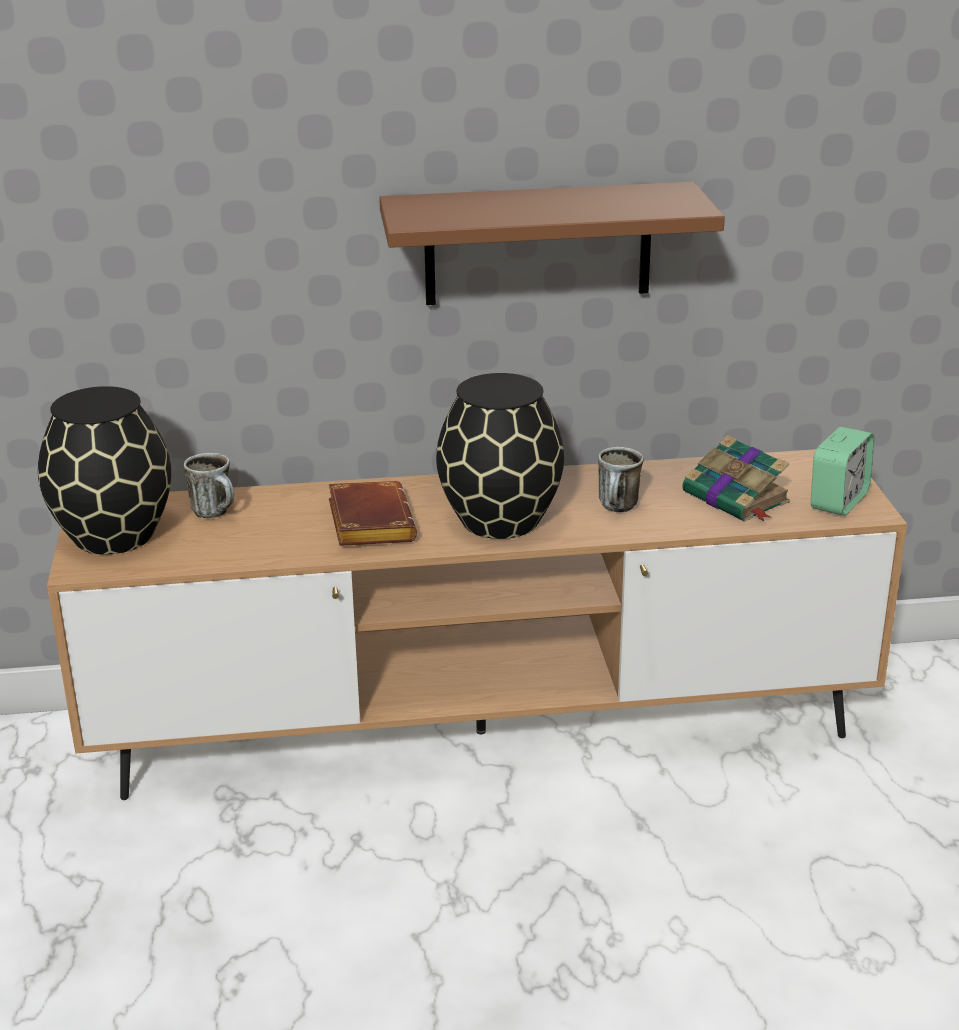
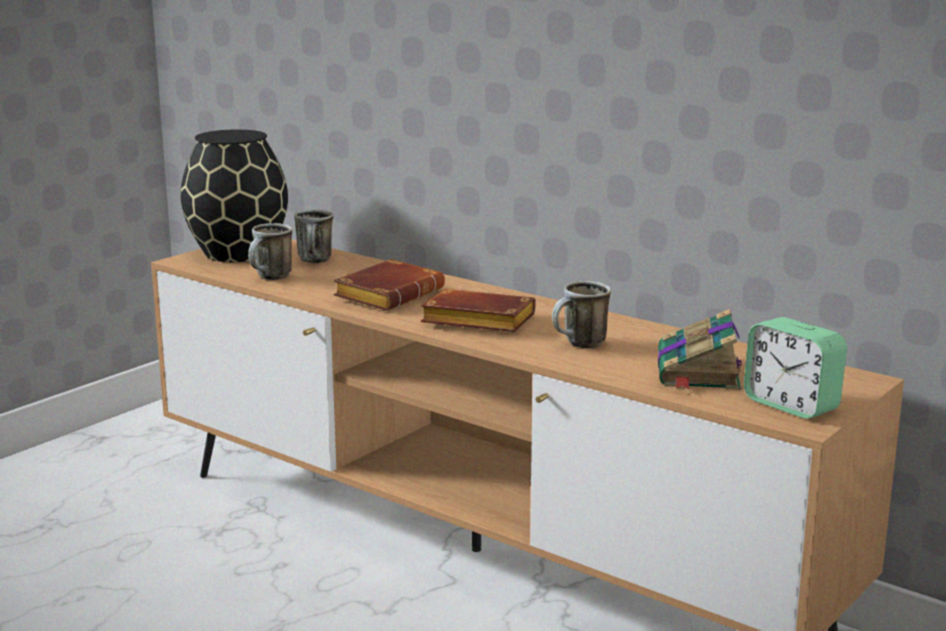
camera: 45 degrees right, 10 degrees down
(222, 551) = (271, 278): none -> mug
(499, 521) = (474, 321): black vase -> brown book
(538, 244) = (600, 72): brown shelf -> none
(838, 501) = (791, 405): alarm clock -> alarm clock turned 60 degrees clockwise

